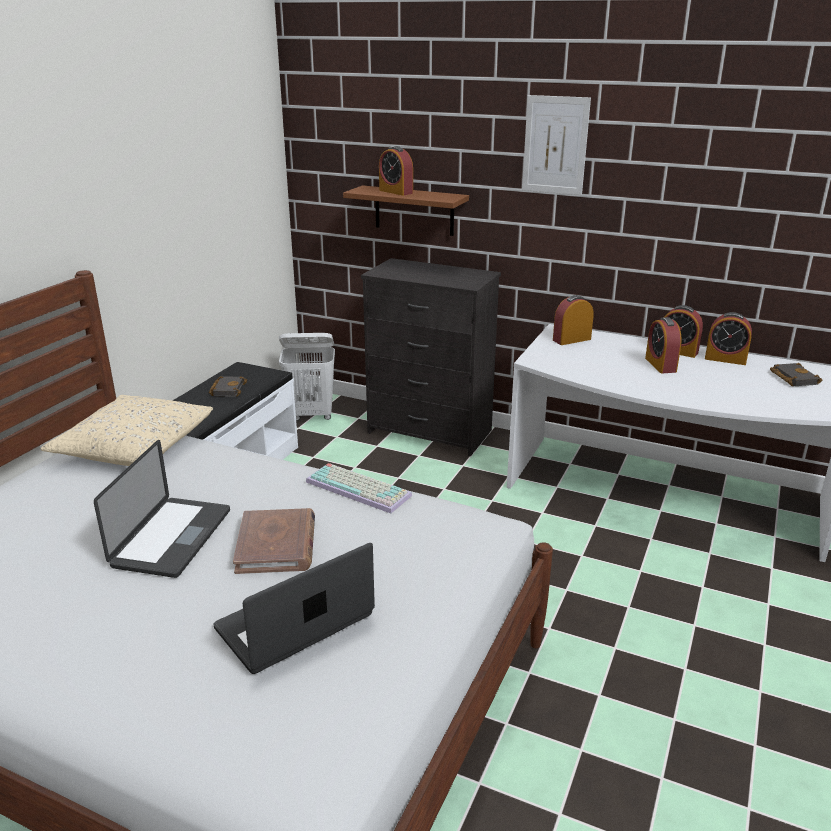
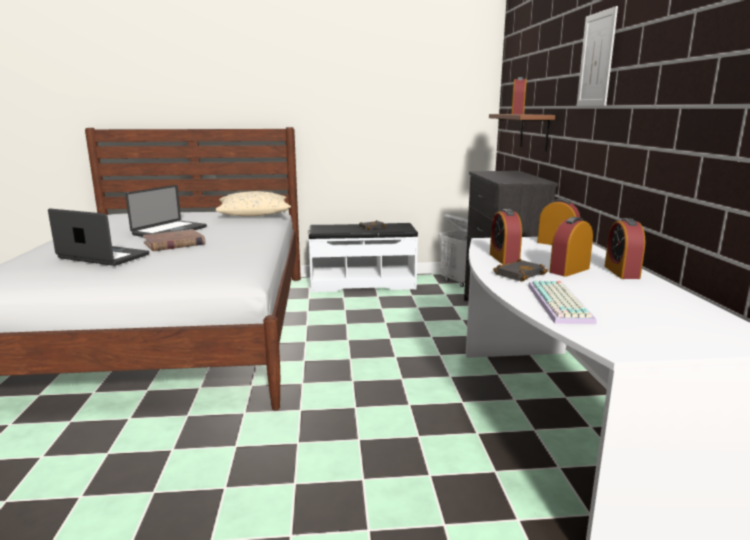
camera: 60 degrees right, 10 degrees down
(172, 538) = (170, 231): laptop -> laptop turned 45 degrees counterclockwise
(360, 488) = (250, 246): keyboard -> keyboard (561, 304)
(725, 359) = (650, 289): alarm clock -> alarm clock (504, 259)
(792, 378) = (672, 319): black book -> black book (519, 274)

